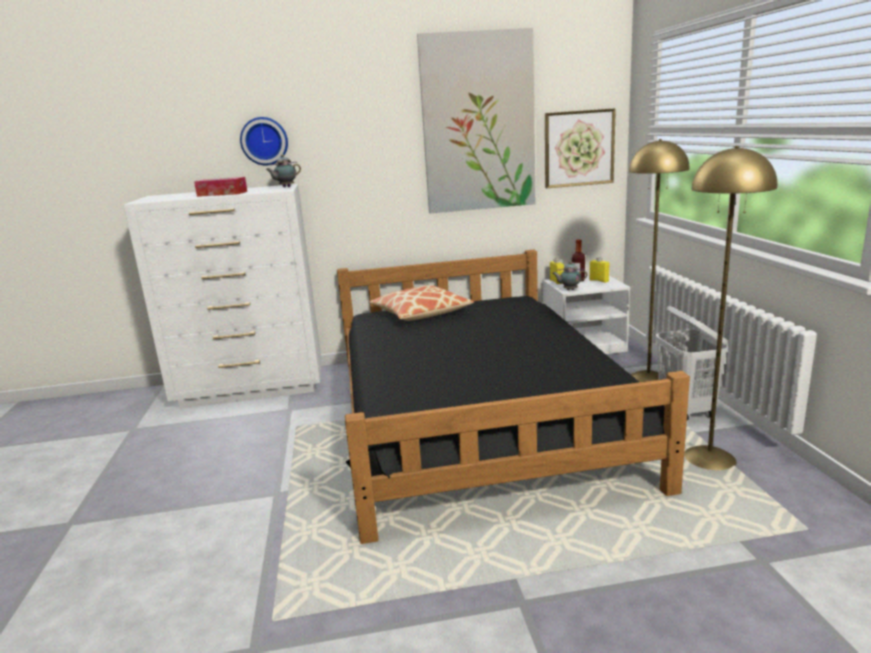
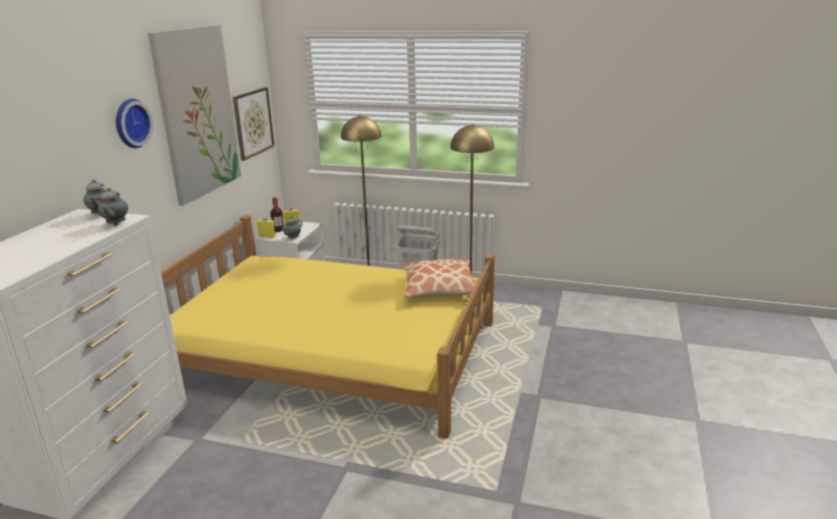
camera: 65 degrees left, 5 degrees up
(222, 194) = (66, 241): tissue box -> none
(264, 141) = (37, 167): wall clock -> wall clock (130, 123)
(264, 191) = (115, 225): none -> teapot
(421, 313) = (219, 300): pillow -> pillow (439, 288)
(475, 414) = (334, 351): black bed -> yellow bed

